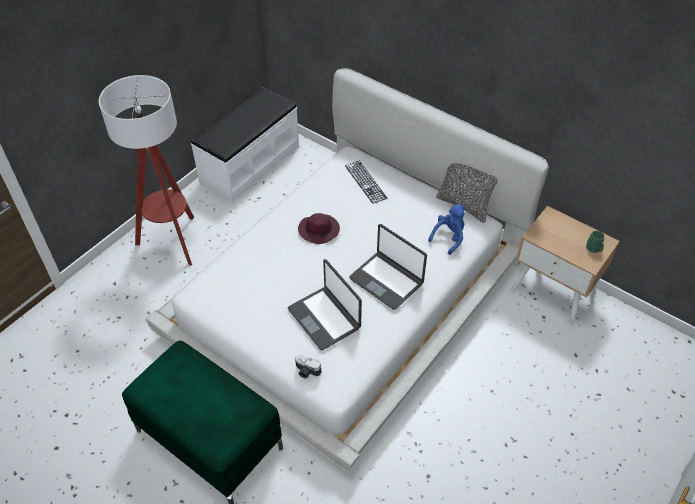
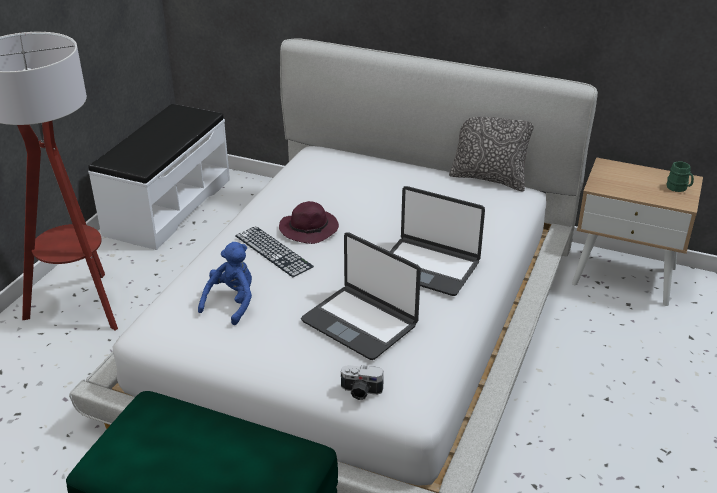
camera: 15 degrees left, 15 degrees down
(365, 182) = (350, 172): keyboard -> keyboard (273, 251)
(449, 237) = (487, 211): blue plush toy -> blue plush toy (232, 302)

